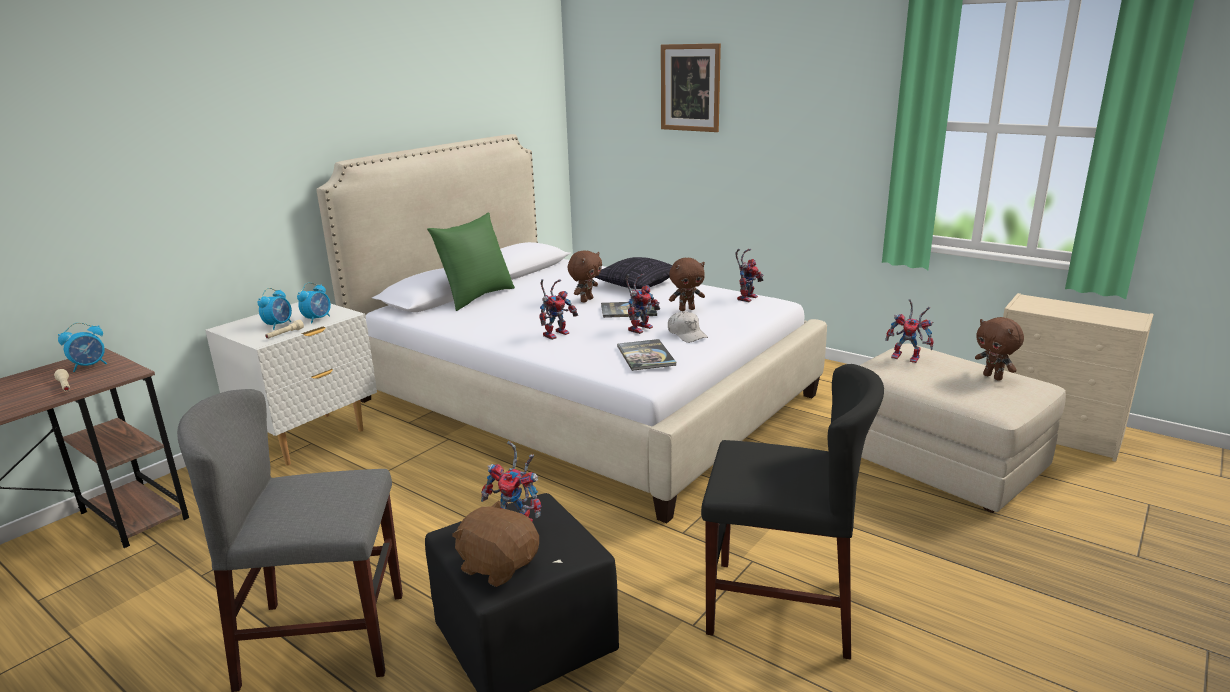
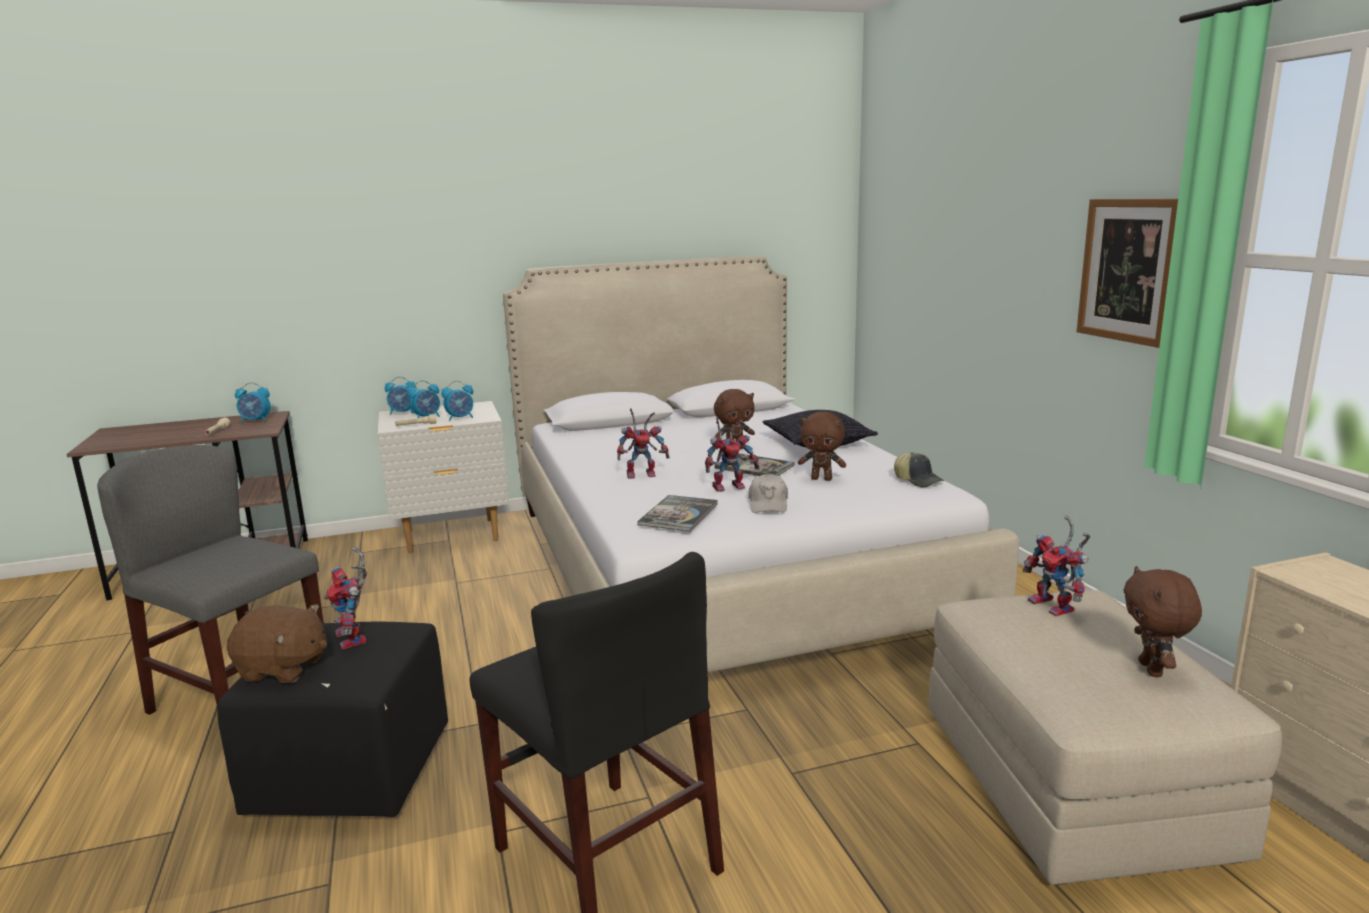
camera: 35 degrees right, 5 degrees down
(239, 326) = (403, 413): none -> alarm clock
(476, 297) = (641, 427): green pillow -> none
(498, 565) = (283, 669): brown plush toy -> brown plush toy turned 120 degrees clockwise
(690, 88) = (963, 205): picture -> picture (1127, 270)
(746, 297) = (918, 480): toy robot -> cap

